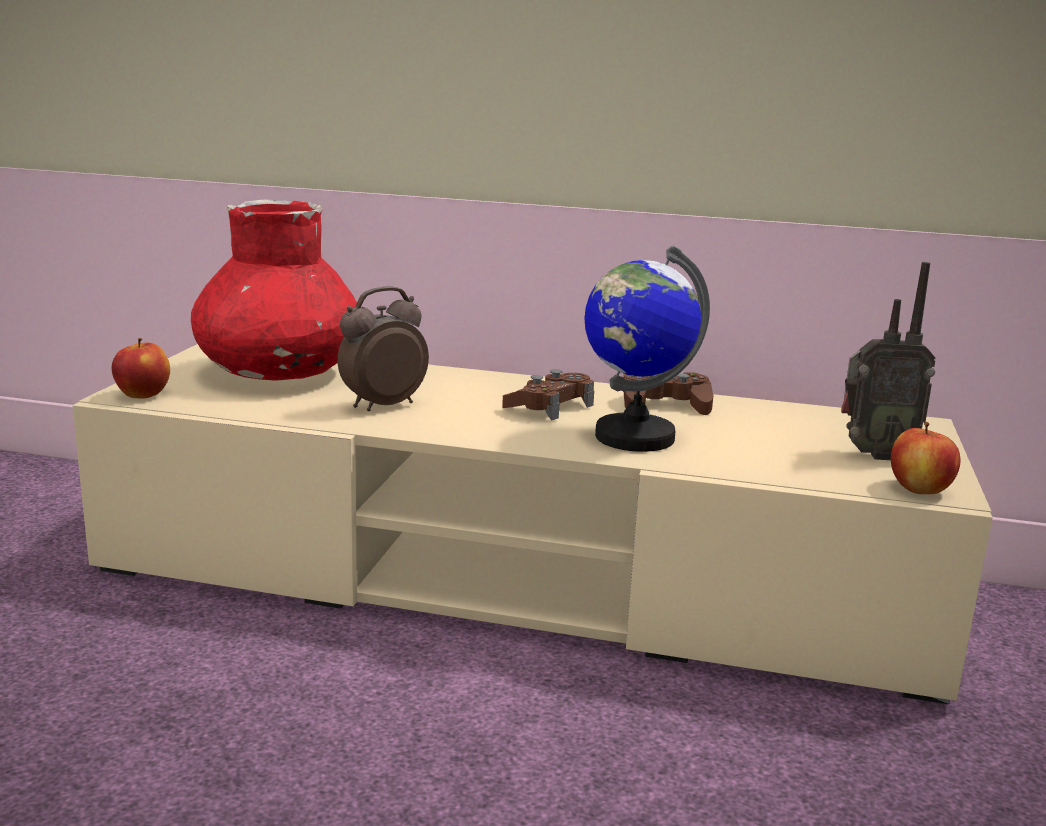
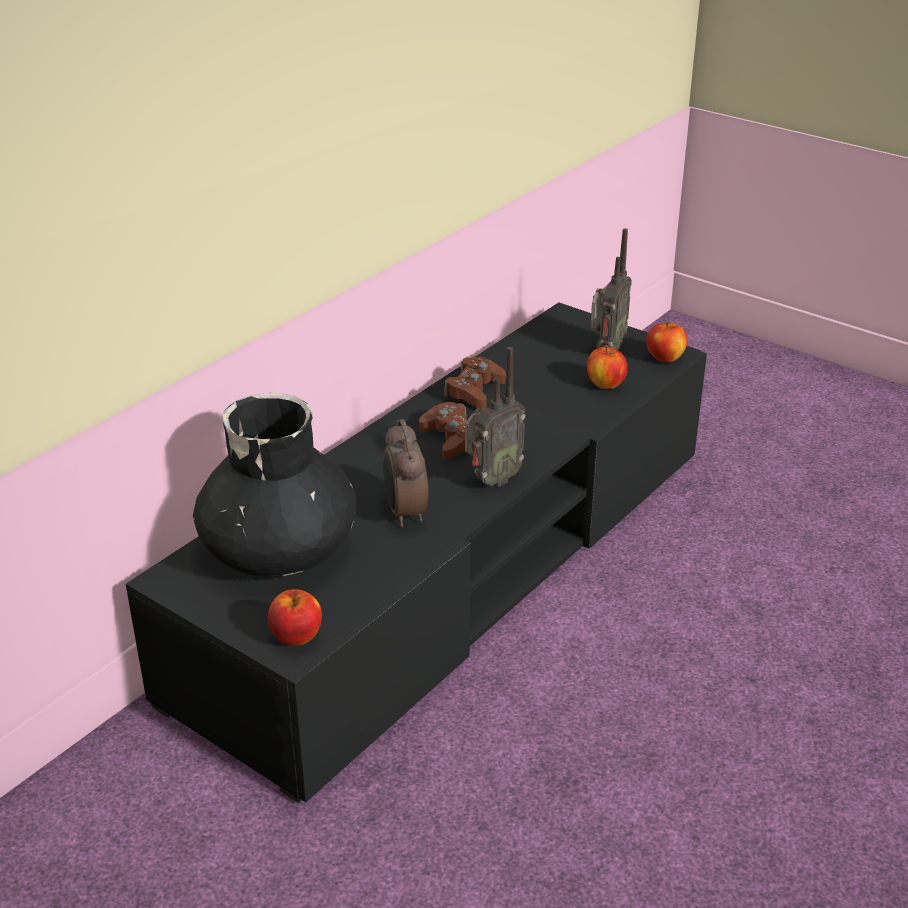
camera: 65 degrees left, 15 degrees up
(279, 373) = (280, 551): red vase -> black vase
(483, 432) = (491, 480): none -> radio
(516, 579) = (454, 569): beige tv stand -> black tv stand
(633, 437) = (534, 423): globe -> none
(785, 462) = (606, 384): none -> apple

